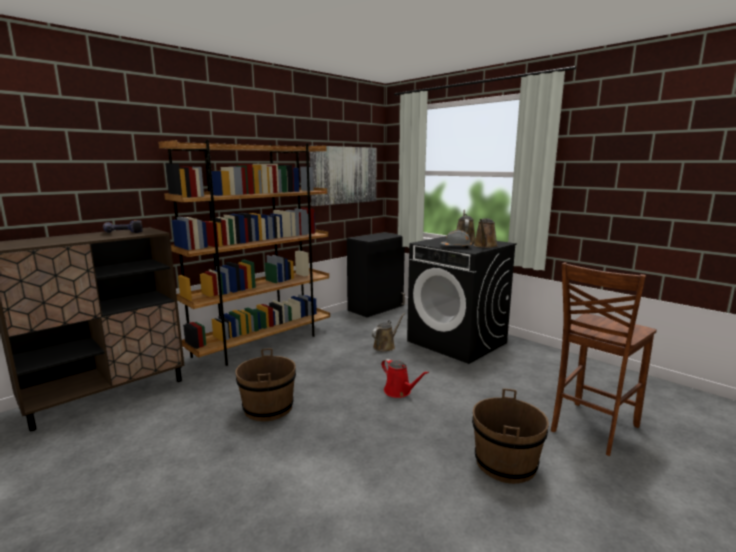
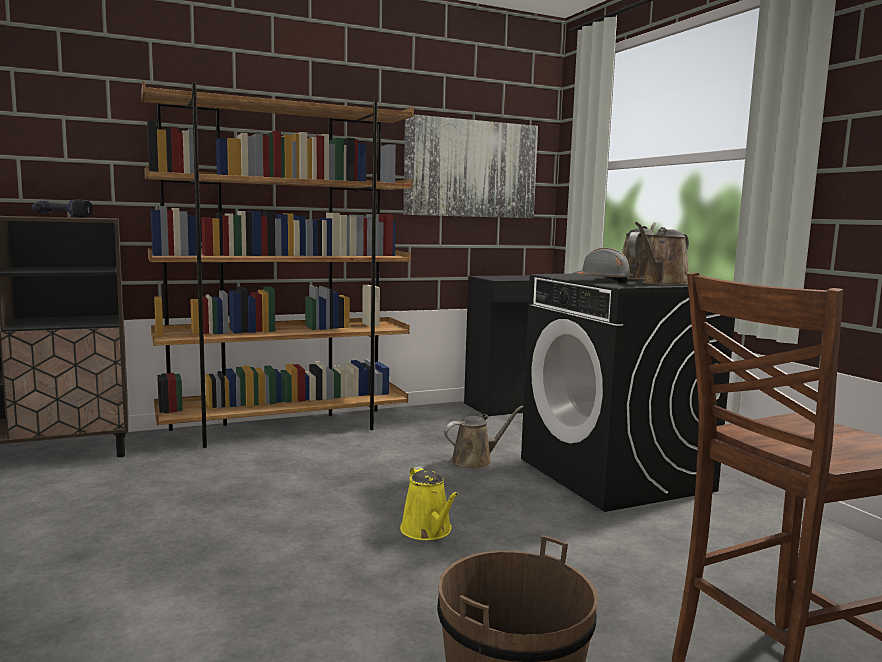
camera: 20 degrees right, 5 degrees down
(268, 408) = (196, 513): brown bucket -> none
(399, 392) = (428, 531): red watering can -> yellow watering can

